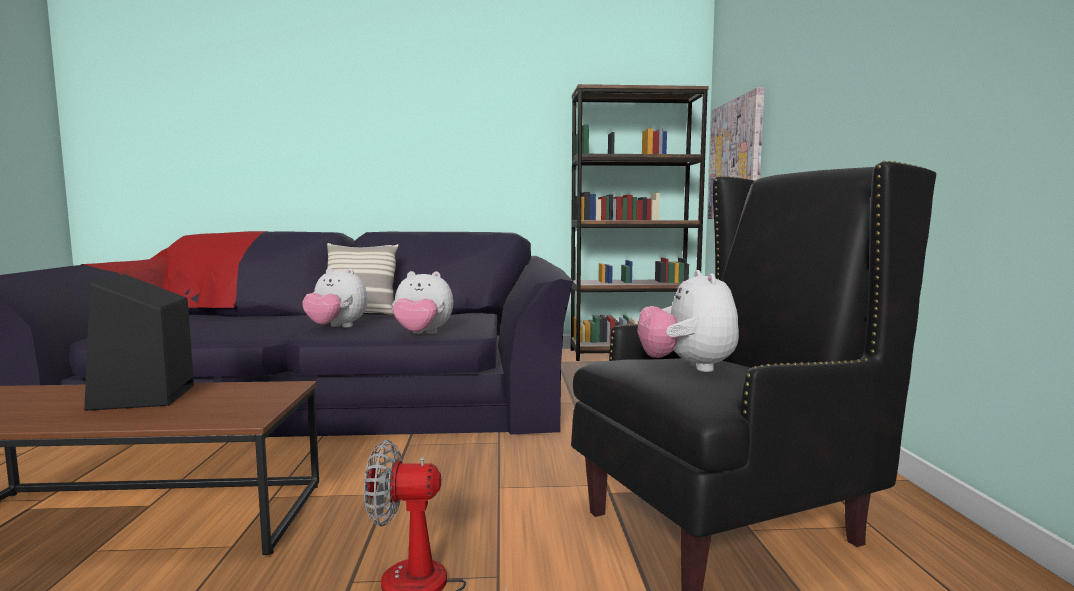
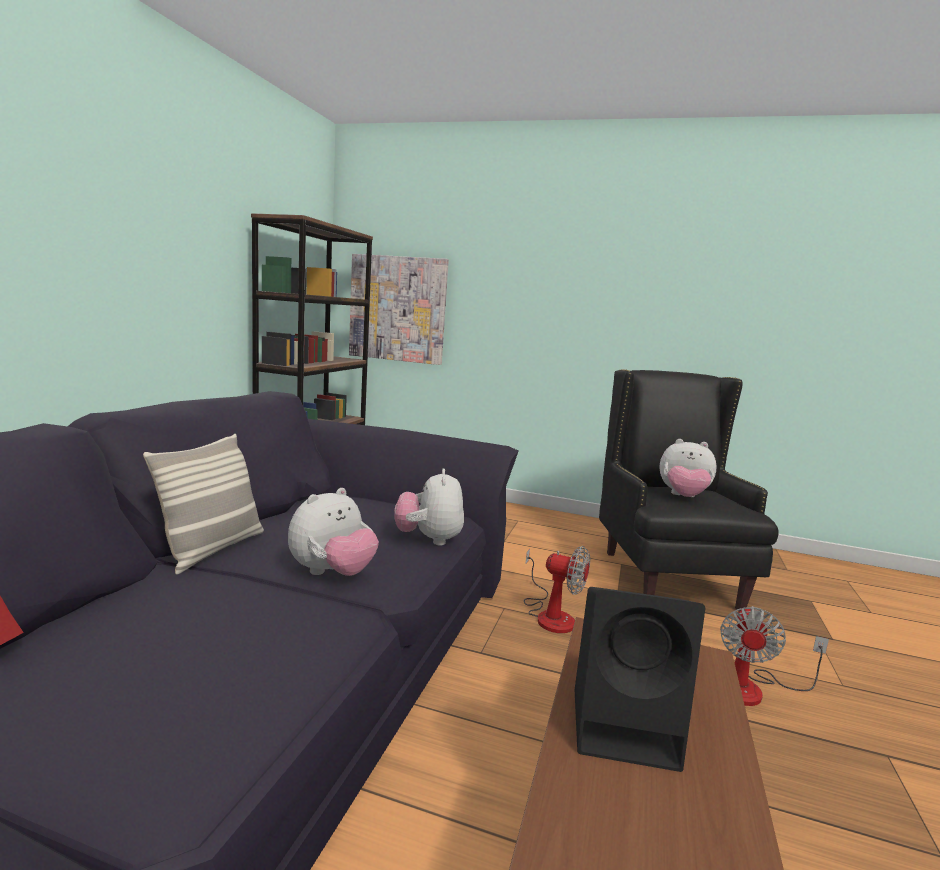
camera: 70 degrees left, 5 degrees up
(422, 334) = (429, 539): plush toy -> plush toy turned 150 degrees clockwise
(507, 462) = (550, 615): none -> fan

